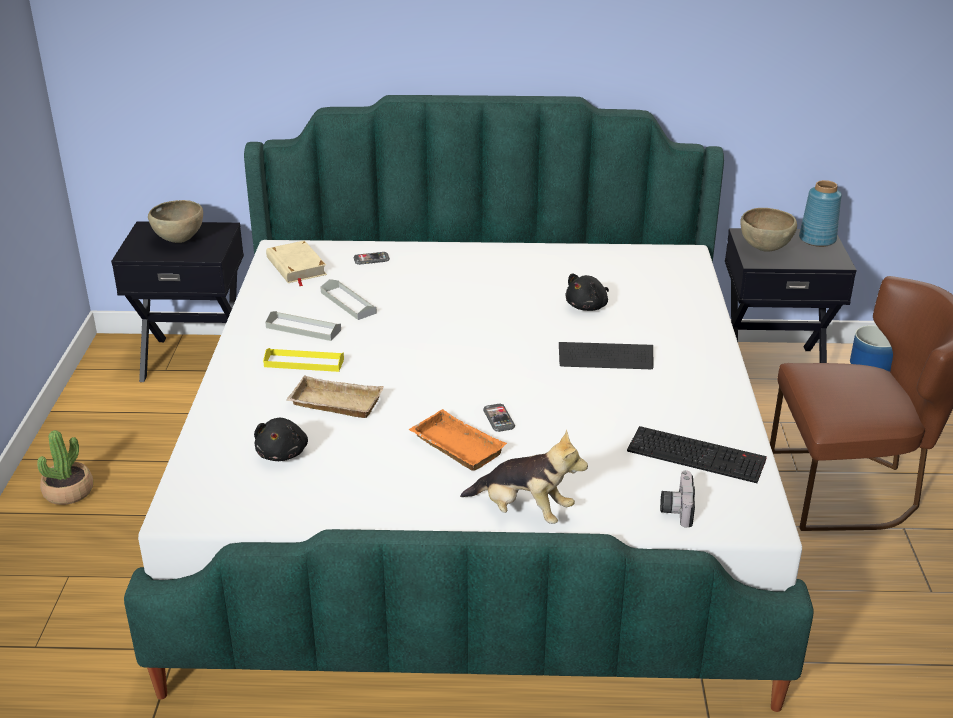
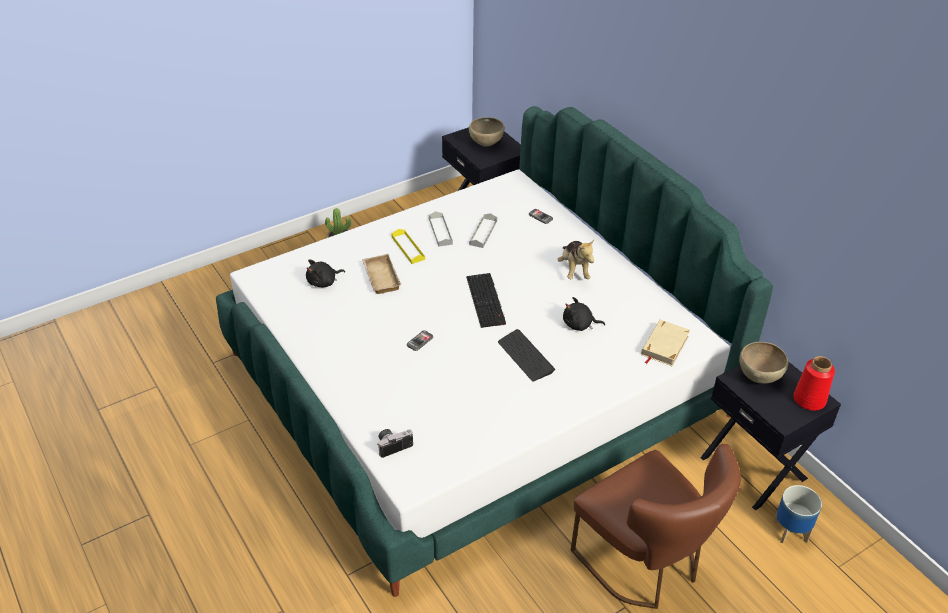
camera: 55 degrees right, 10 degrees up
(296, 267) = (501, 195): beige book -> beige book (664, 345)
(454, 447) = (379, 337): orange tray -> none
(523, 511) = (343, 387): plush toy -> plush toy (574, 270)
(698, 454) = (455, 435): keyboard -> keyboard (487, 300)
(817, 240) = (808, 399): blue vase -> red vase

